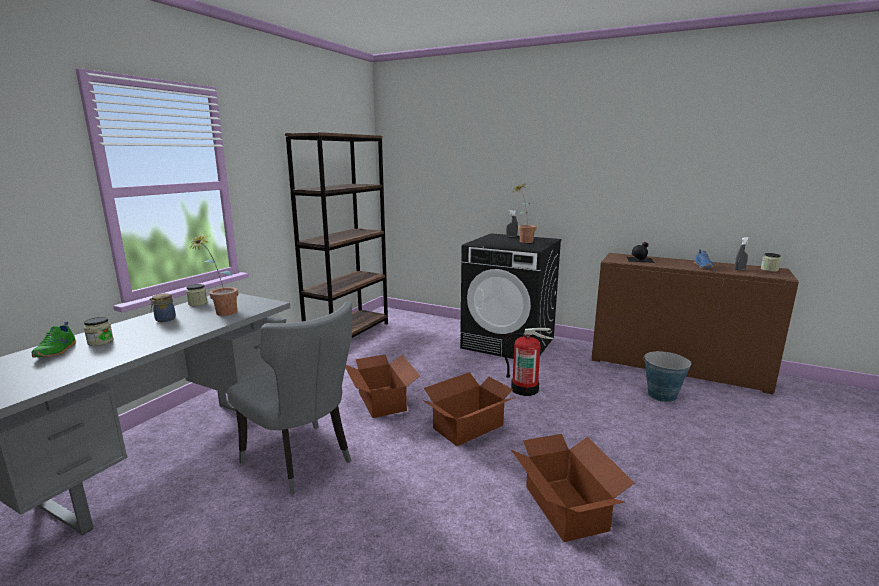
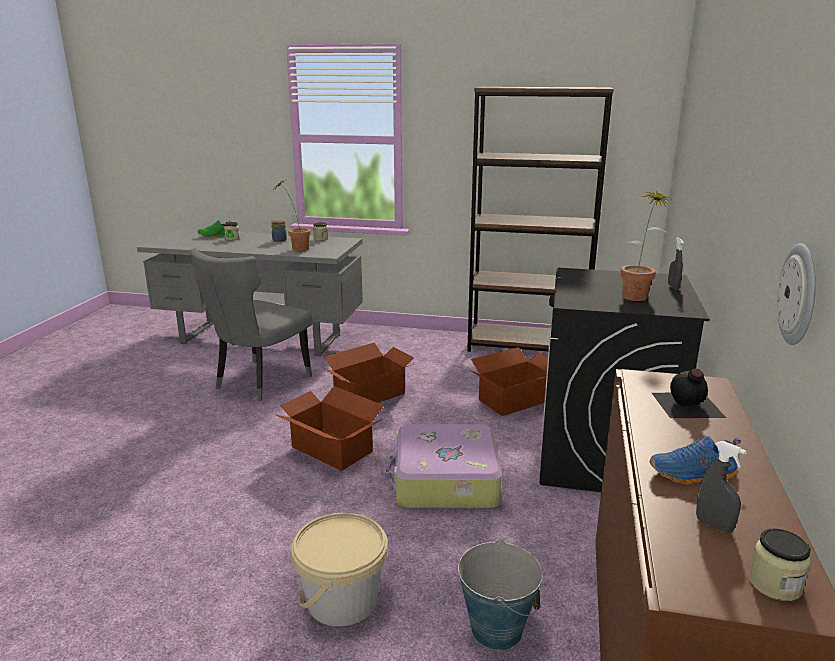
camera: 75 degrees right, 5 degrees up
(525, 389) = (445, 481): fire extinguisher -> suitcase
(566, 507) = (191, 519): cardboard box -> cardboard box (515, 401)
(652, 438) = (342, 599): none -> beige bucket
(674, 198) = (799, 294): none -> wall clock

